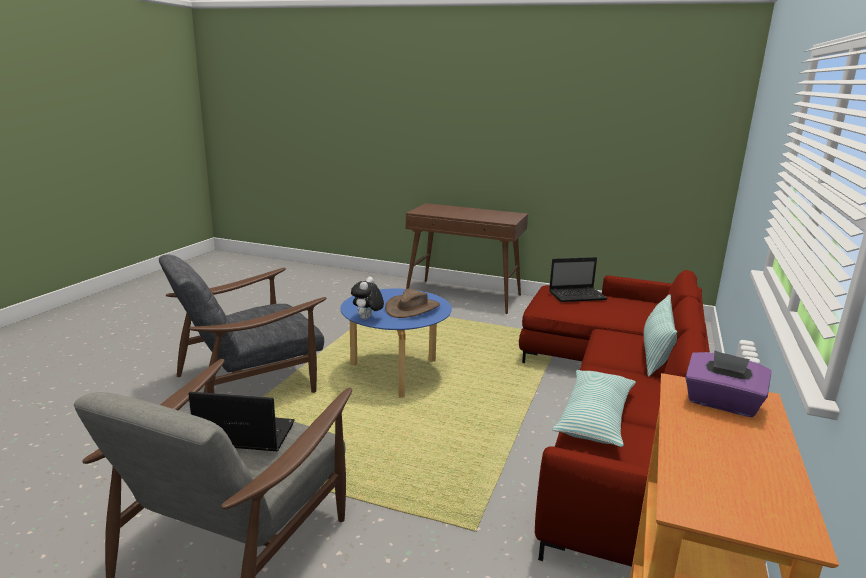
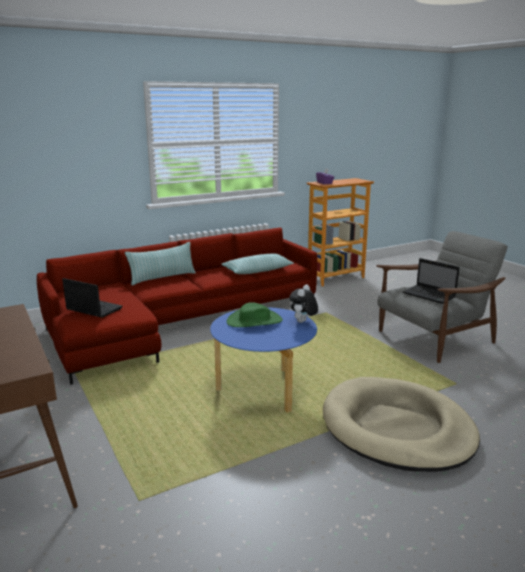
camera: 140 degrees left, 0 degrees up
(250, 382) = (397, 428): grey armchair -> beige dog bed
(367, 319) = (303, 322): plush toy -> plush toy turned 150 degrees clockwise
(412, 308) = (254, 321): brown hat -> green hat

